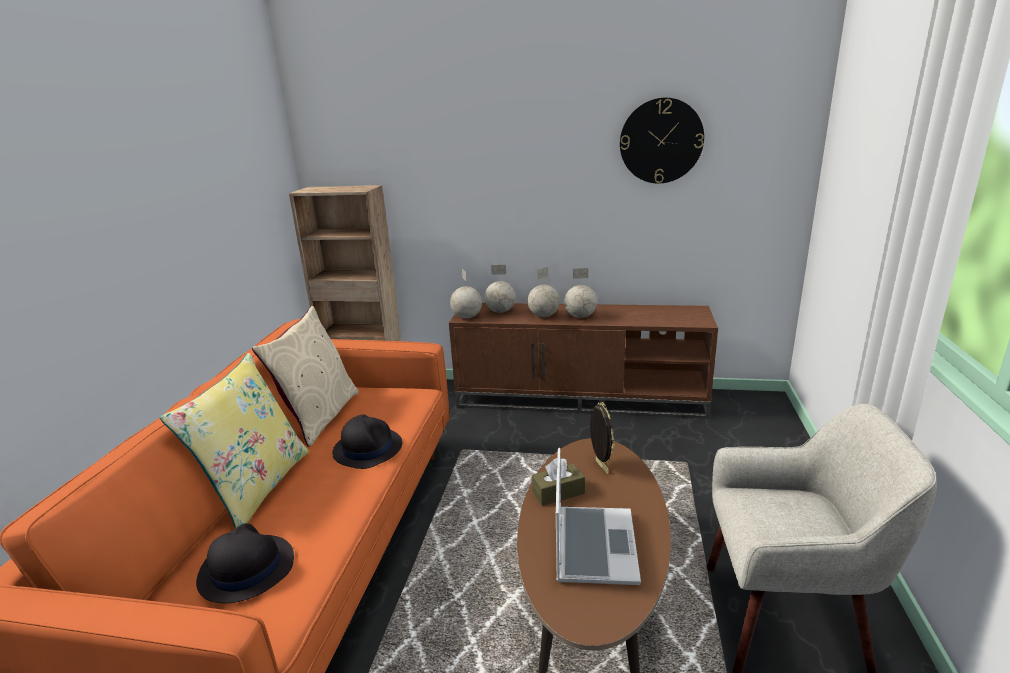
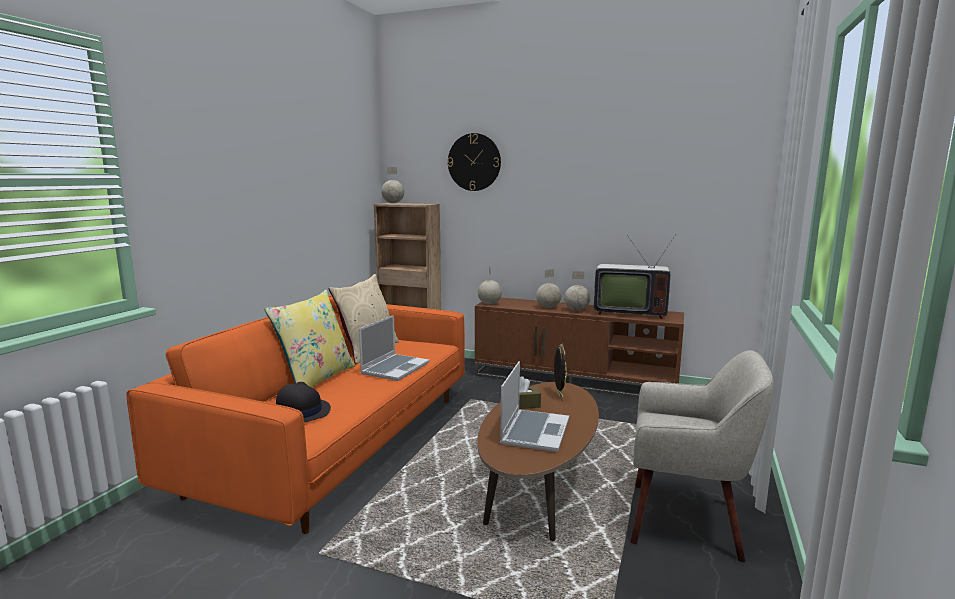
camera: 10 degrees right, 10 degrees down
(367, 448) = (395, 368): black hat -> laptop
(500, 311) = (516, 303): globe -> globe (393, 203)
(644, 313) = (628, 312): none -> television
(661, 141) = (647, 180): wall clock -> wall clock (474, 162)

